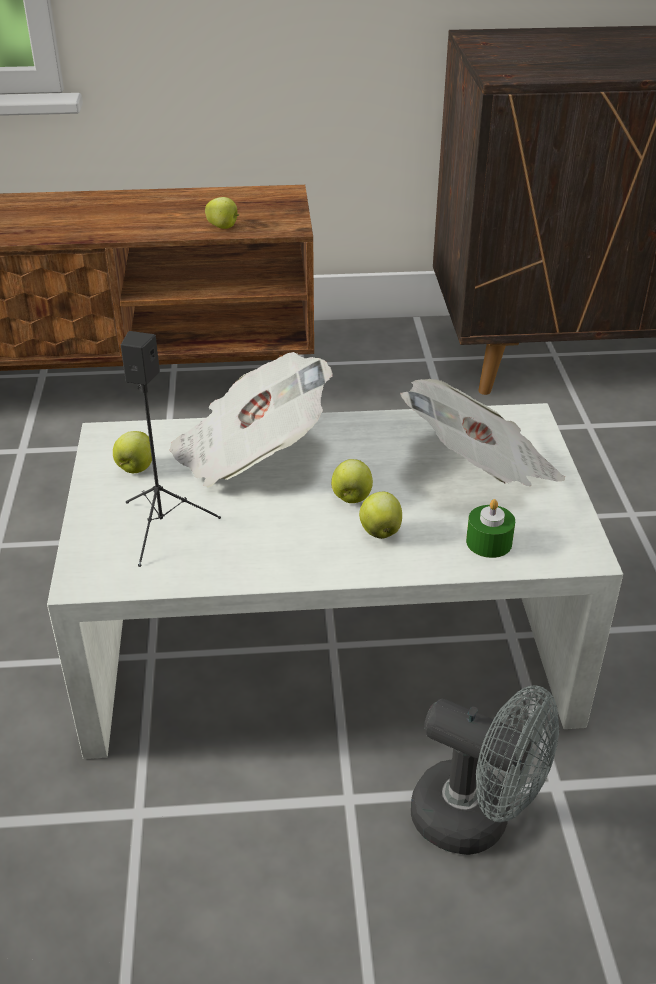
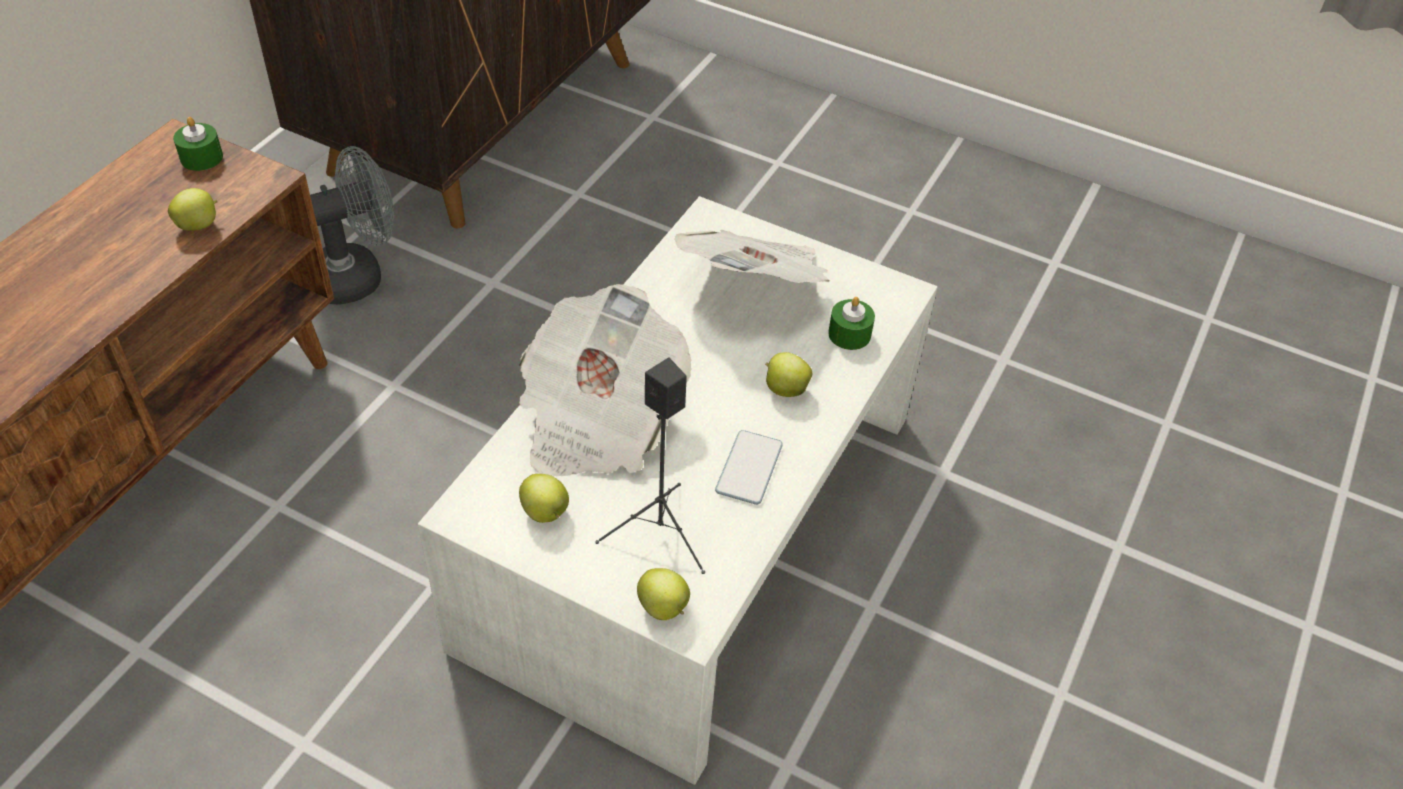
camera: 60 degrees left, 10 degrees up
(271, 546) = (749, 468): none -> phone
(282, 204) = (201, 157): none -> green candle
(351, 498) = (725, 383): apple -> apple (664, 608)
(476, 820) = (943, 538): grey fan -> grey fan (357, 276)

